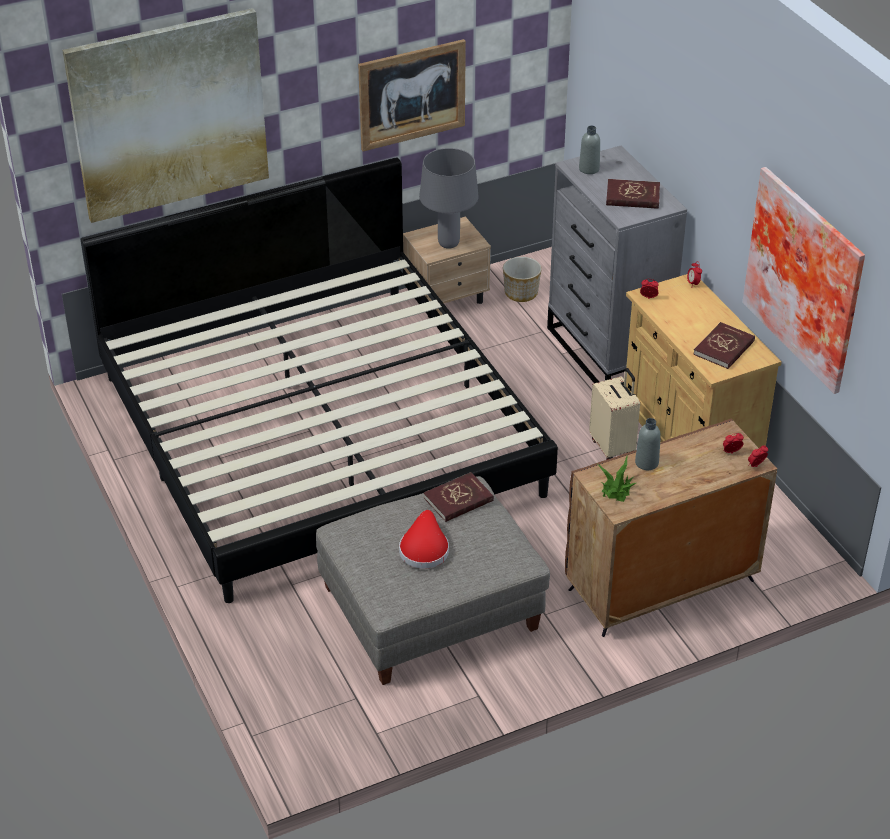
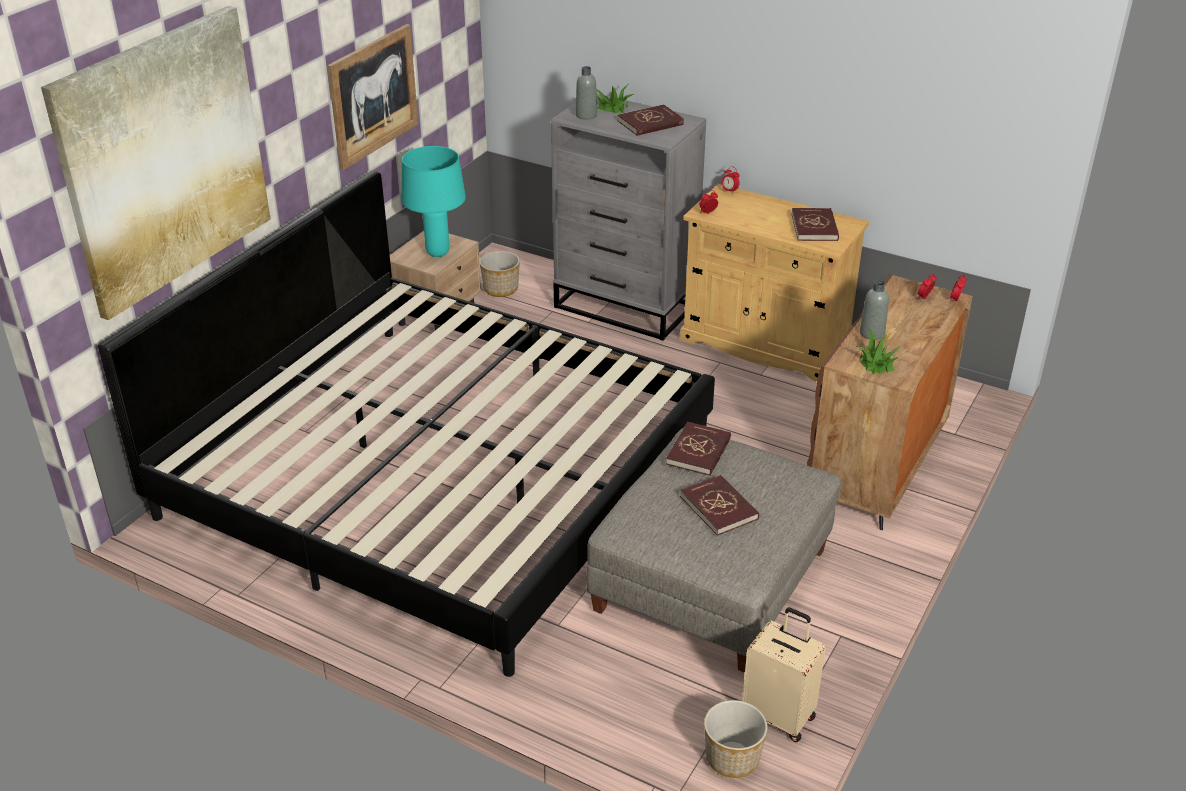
camera: 35 degrees left, 5 degrees down
(311, 733) = (732, 758): none -> planter
(424, 548) = (719, 507): red hat -> red book
(449, 244) = (438, 253): grey table lamp -> turquoise table lamp
(613, 447) = (714, 376): beige suitcase -> beige suitcase (779, 716)
(621, 169) = (613, 107): none -> potted plant
(807, 277) = (900, 118): picture -> none

